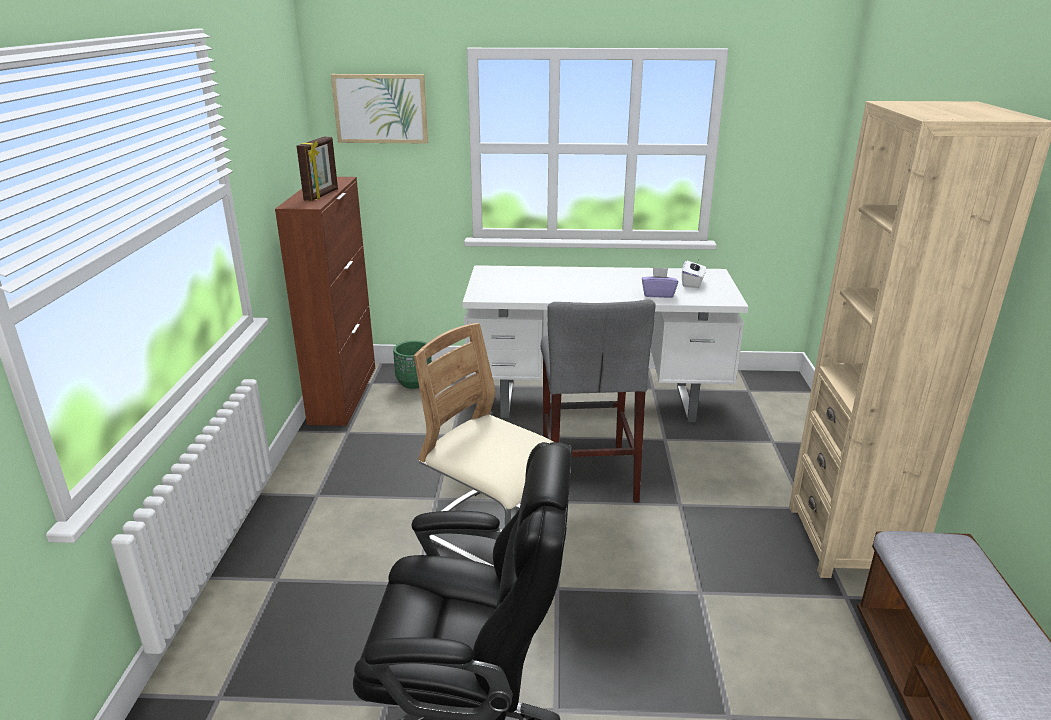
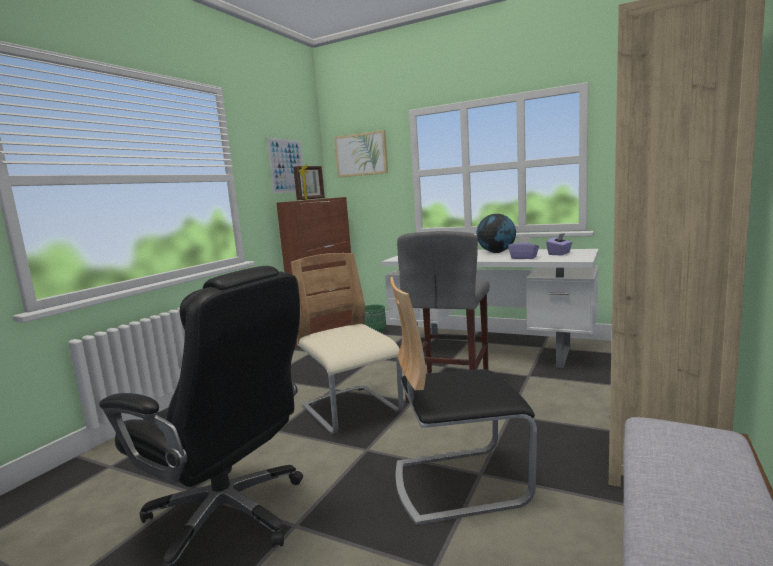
camera: 25 degrees right, 15 degrees down
(276, 139) = (287, 166): none -> picture
(608, 276) = (496, 252): none -> globe
(686, 608) = (458, 482): none -> chair
(692, 283) = (559, 254): white tissue box -> purple tissue box

